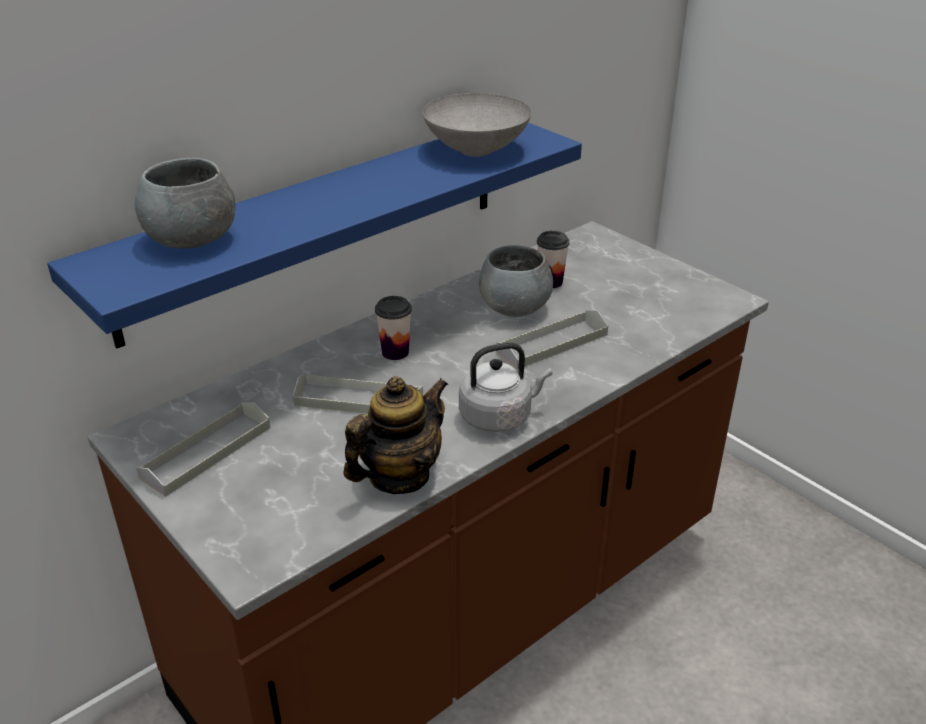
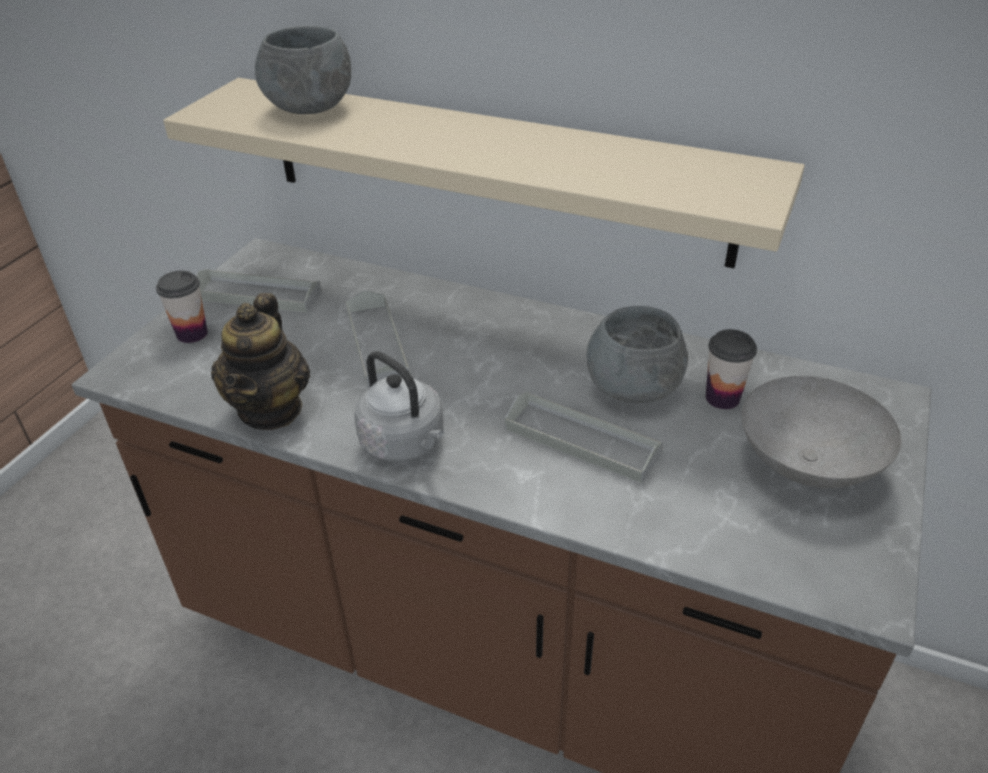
camera: 65 degrees right, 5 degrees up
(319, 224) = (491, 169): blue shelf -> beige shelf
(395, 352) = (475, 336): cup -> cup (192, 334)
(399, 476) = (271, 409): teapot -> teapot turned 75 degrees clockwise
(476, 151) = (658, 171): grey bowl -> grey bowl (805, 466)

